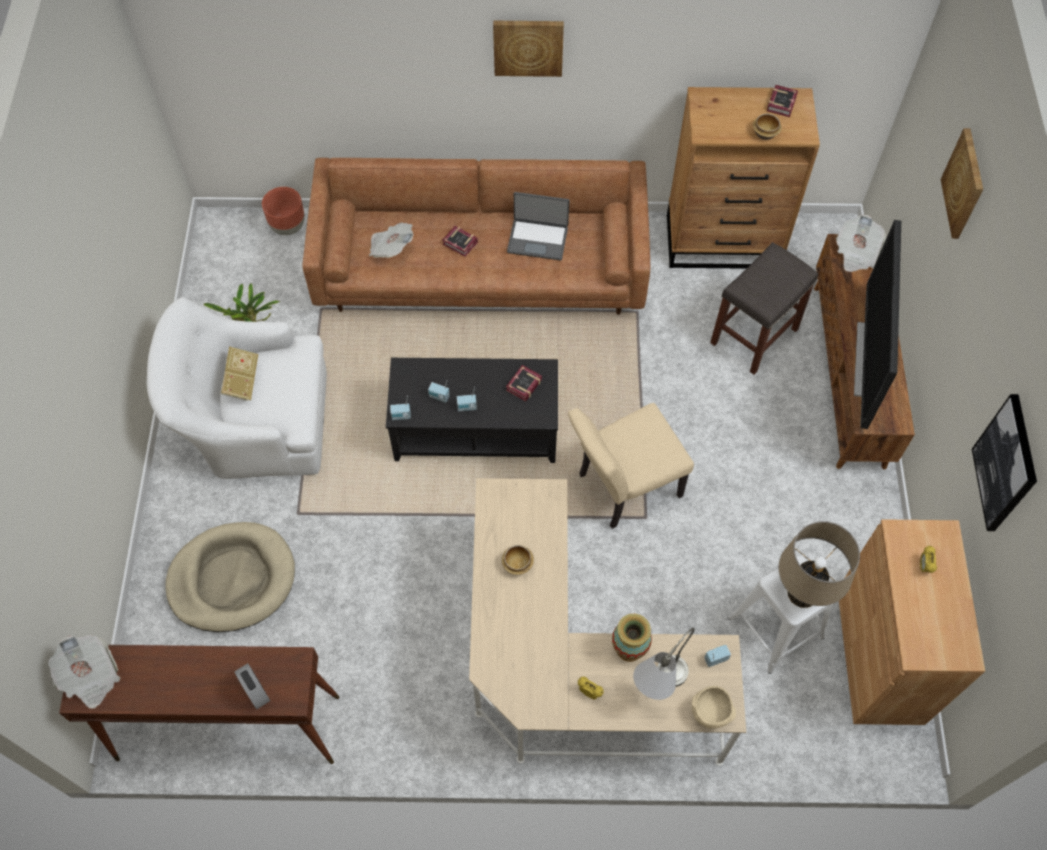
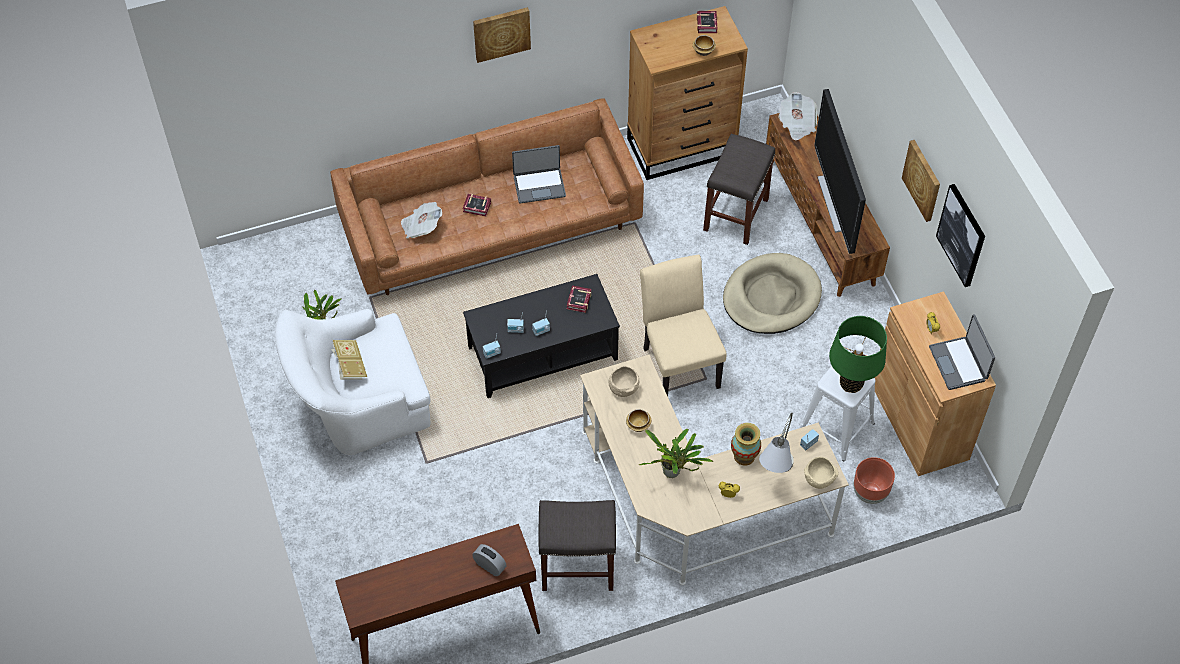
camera: 20 degrees left, 5 degrees down
(90, 676) = (360, 597): newspaper -> none
(232, 579) = (396, 528): beige dog bed -> beige dog bed (771, 297)
(288, 226) = (309, 238): brown planter -> brown planter (870, 492)
(407, 696) = (576, 567): none -> grey stool
(519, 511) = (623, 388): none -> beige bowl
(534, 641) = (673, 473): none -> potted plant
(622, 488) = (678, 362): beige chair -> beige chair turned 120 degrees clockwise
(802, 594) = (851, 383): beige table lamp -> green table lamp
(945, 625) = (959, 363): none -> laptop
(964, 184) = (868, 50): picture -> picture (922, 180)

